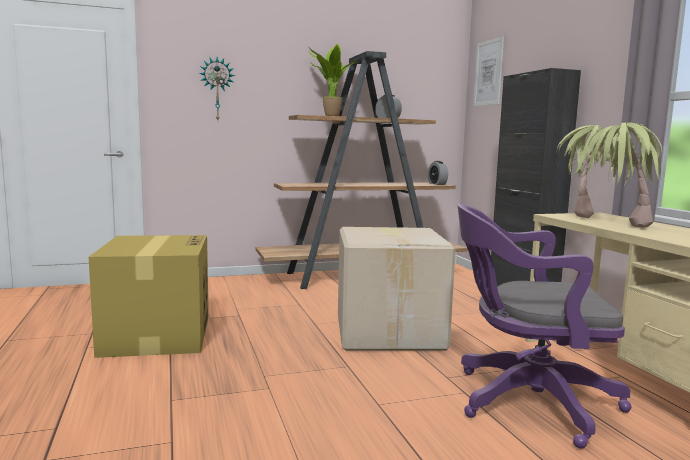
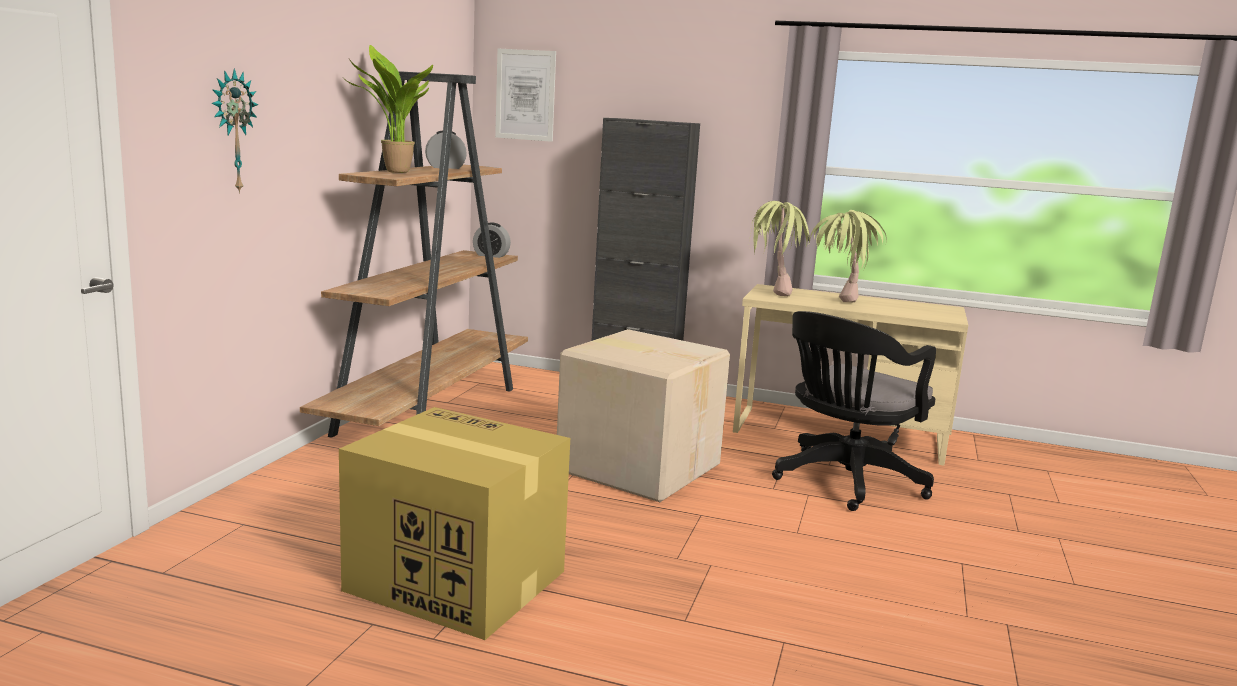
camera: 55 degrees left, 5 degrees up
(526, 401) = (844, 482): purple office chair -> black office chair

